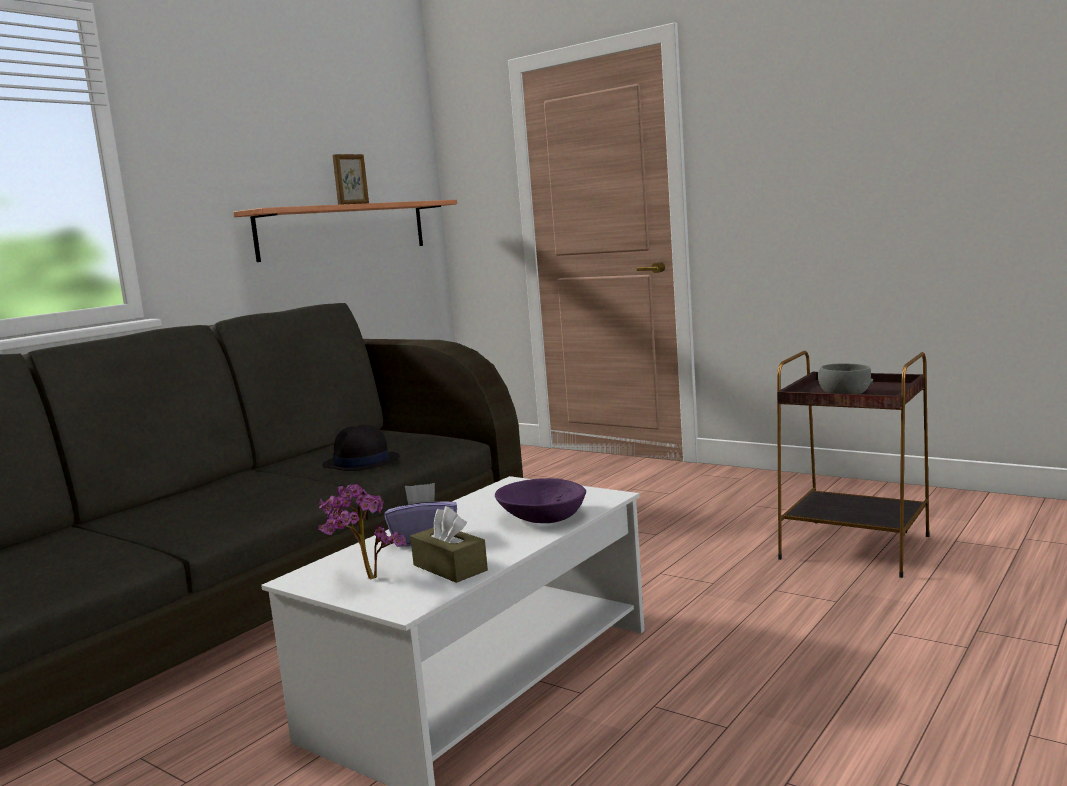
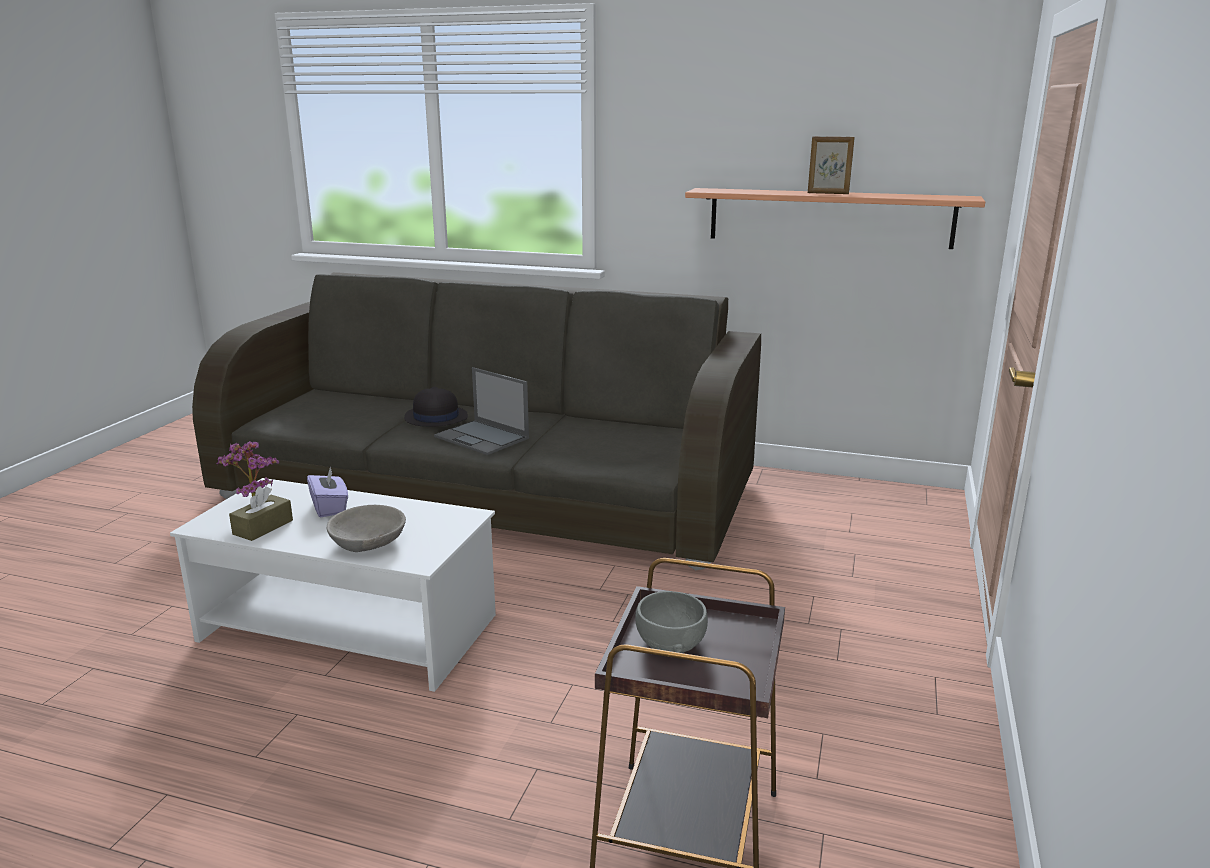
camera: 70 degrees right, 10 degrees up
(271, 495) = (482, 438): none -> laptop
(361, 463) = (578, 447): black hat -> black hat (435, 417)
(542, 517) = (368, 542): purple bowl -> grey bowl

